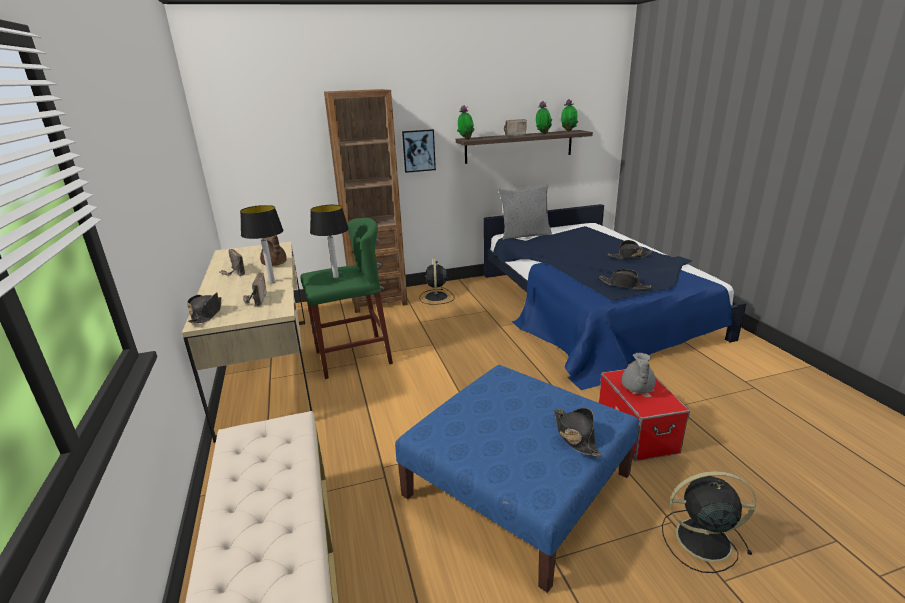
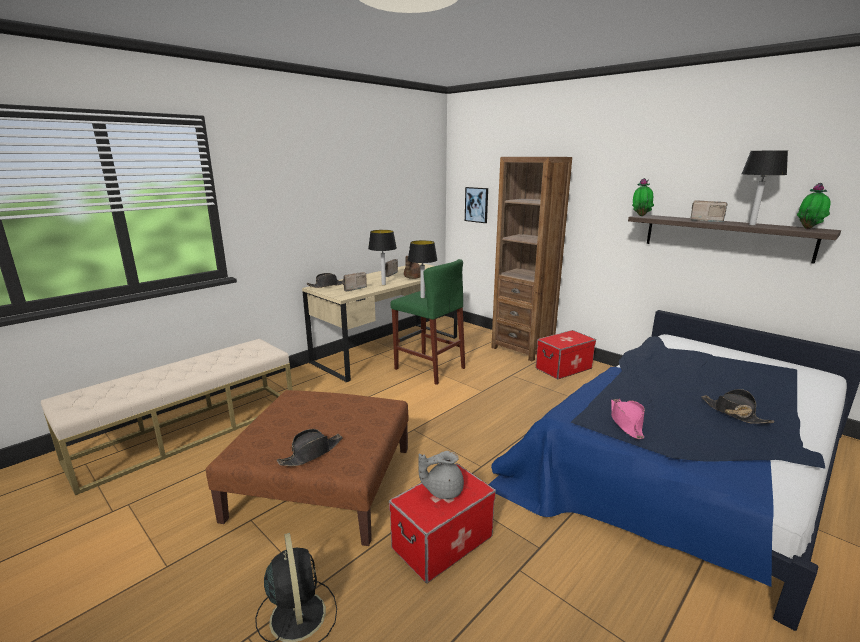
camera: 60 degrees right, 5 degrees down
(418, 150) = (598, 220): picture -> picture (476, 204)
(436, 297) = (563, 368): black fan -> storage box
(516, 485) = (322, 482): blue ottoman -> brown ottoman
(524, 236) = (687, 346): grey pillow -> none
(542, 134) = (751, 225): potted plant -> table lamp
(624, 285) = (626, 422): black hat -> pink hat

